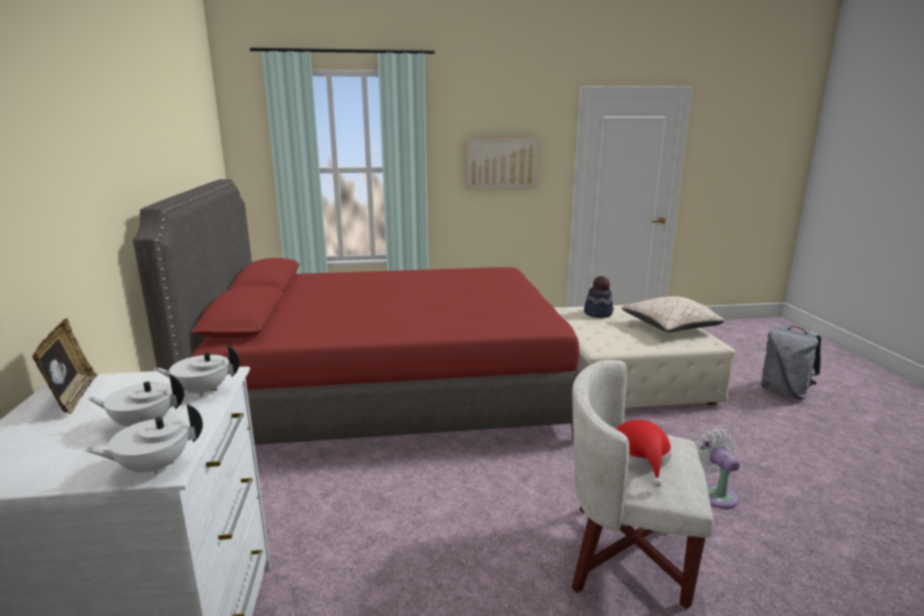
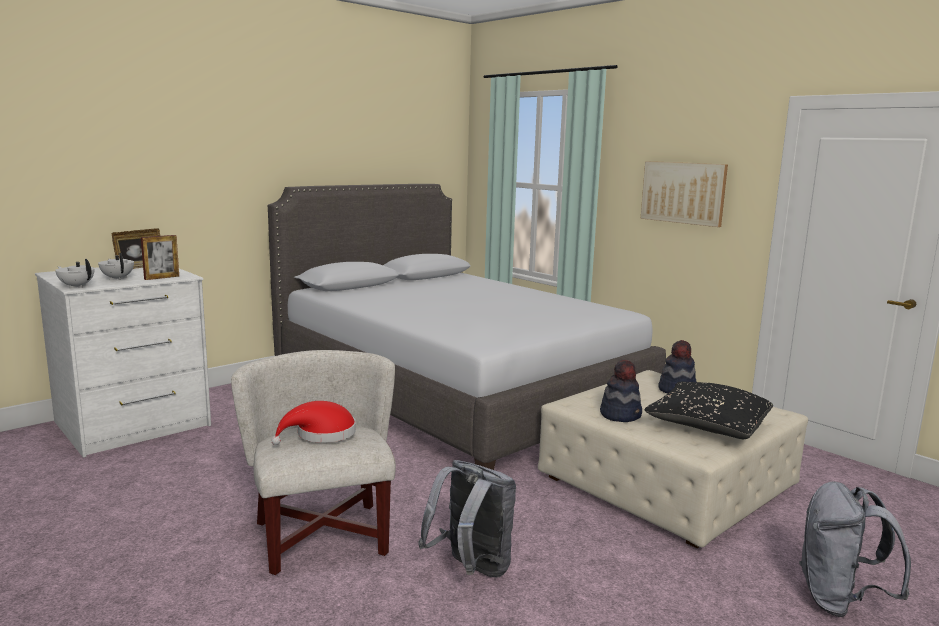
camera: 55 degrees right, 5 degrees down
(202, 391) = (162, 277): white teapot -> picture frame
(390, 393) = (455, 395): red bed -> grey bed
(632, 341) = (621, 415): none -> hat
(669, 327) = (707, 427): beige pillow -> black pillow
(715, 494) = (471, 570): white fan -> grey backpack

